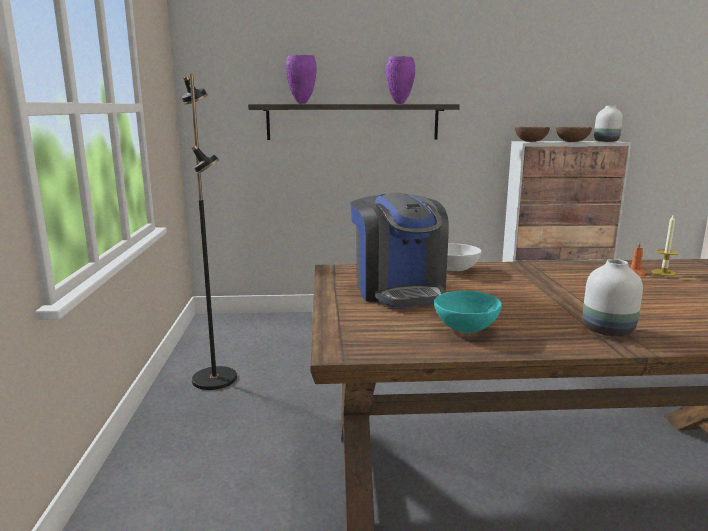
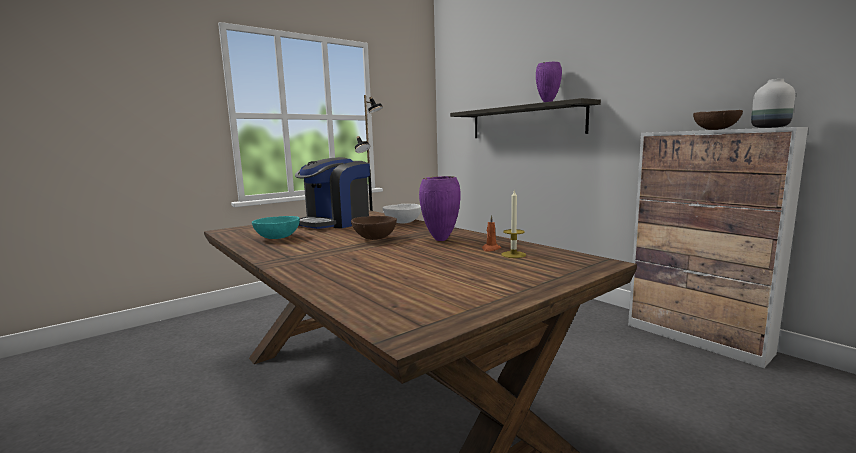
camera: 55 degrees right, 5 degrees down
(302, 103) = (480, 109): purple vase -> purple vase (440, 240)
(531, 141) = (667, 131): brown bowl -> brown bowl (375, 239)
(609, 330) = (306, 257): white vase -> none

